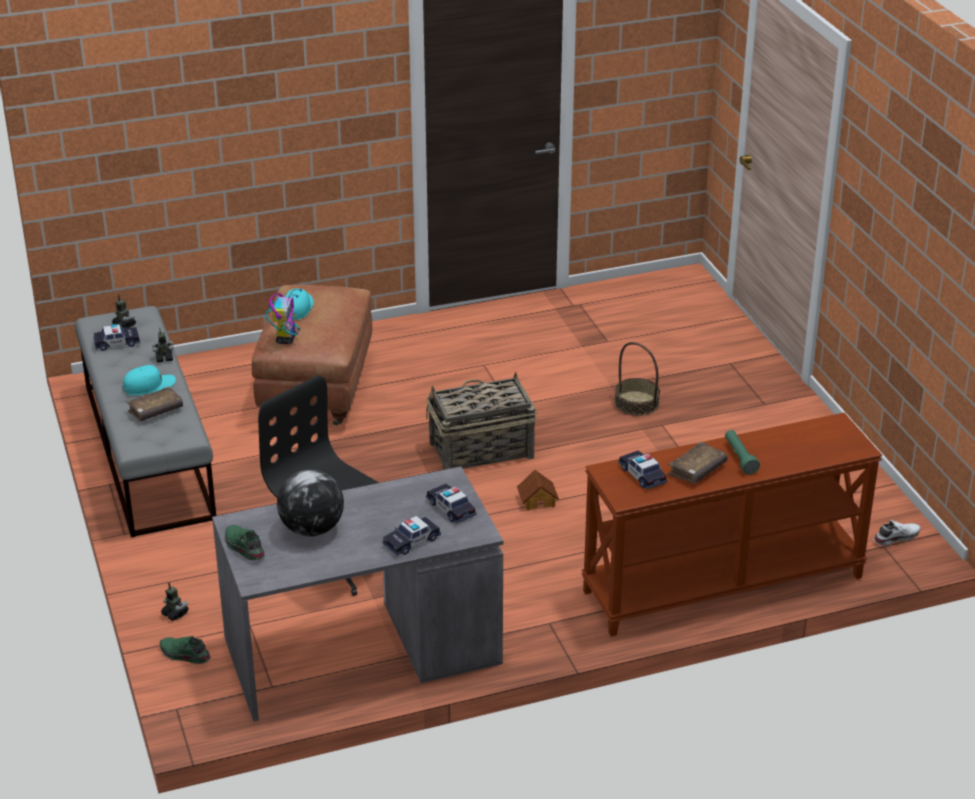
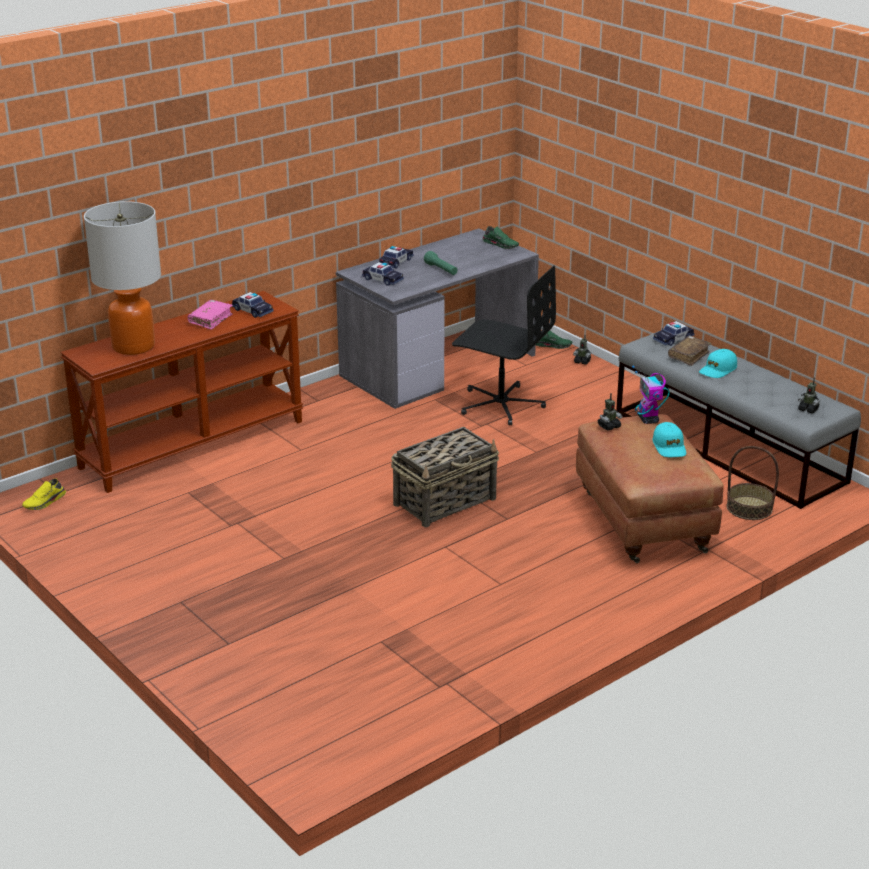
camera: 160 degrees right, 5 degrees down
(117, 343) = (792, 394): toy car -> toy car (673, 339)
(164, 358) = (735, 391): toy robot -> toy robot (609, 426)
(311, 529) = (467, 257): globe -> none
(537, 500) = (370, 473): toy house -> none
(636, 403) = (318, 575): basket -> basket (749, 508)
(697, 470) = (210, 319): brown book -> pink book
(739, 457) = (178, 331): green flashlight -> green flashlight (441, 270)
(795, 444) = (133, 346): none -> table lamp
(895, 537) = (45, 502): white shoe -> yellow shoe

